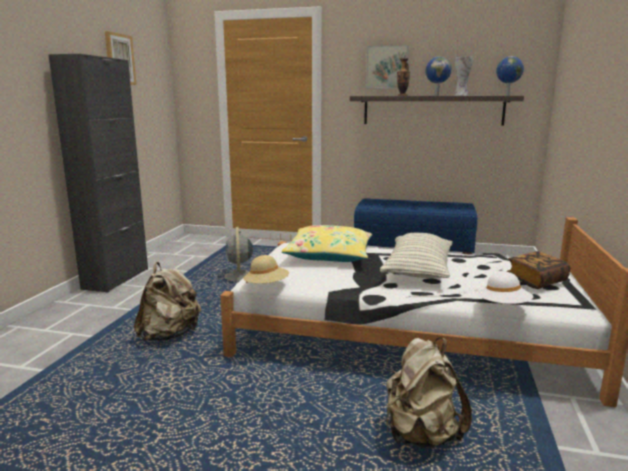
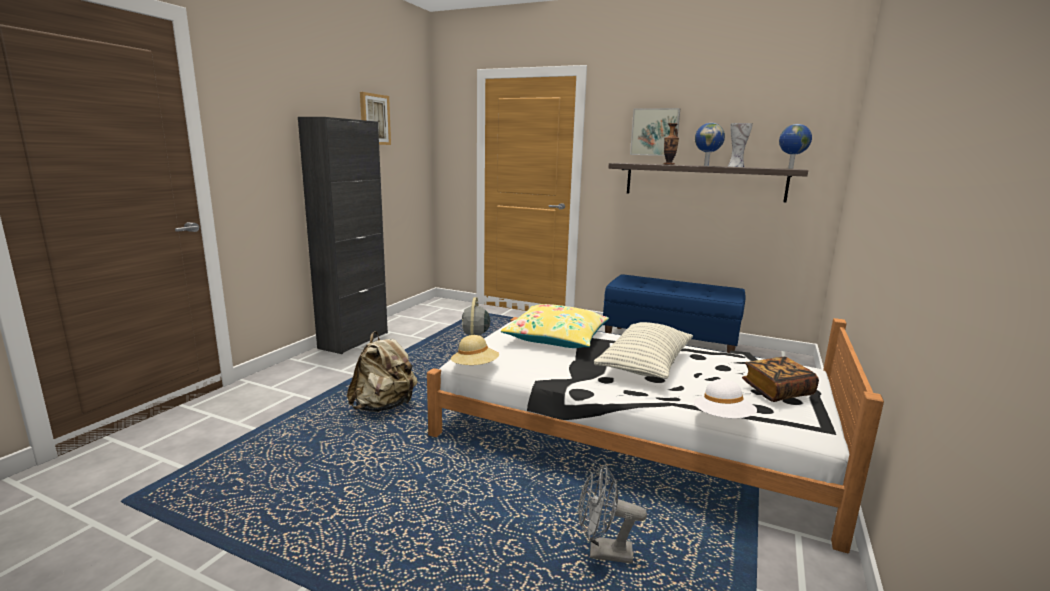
camera: 10 degrees right, 0 degrees up
(421, 436) = (603, 552): beige backpack -> grey fan

